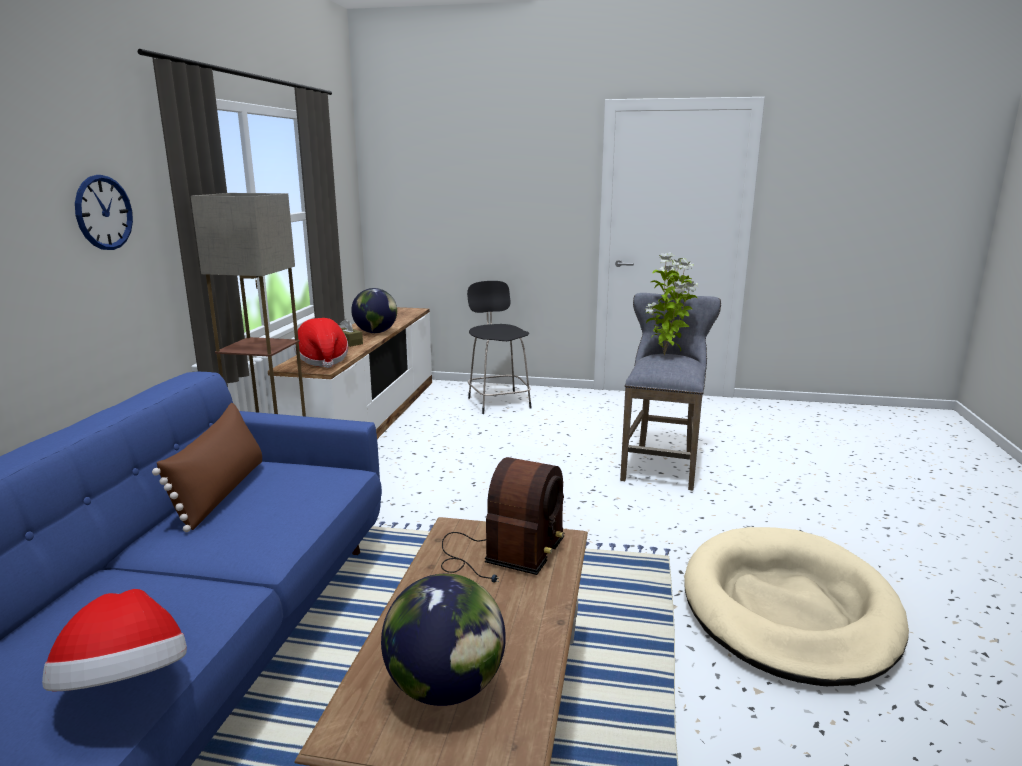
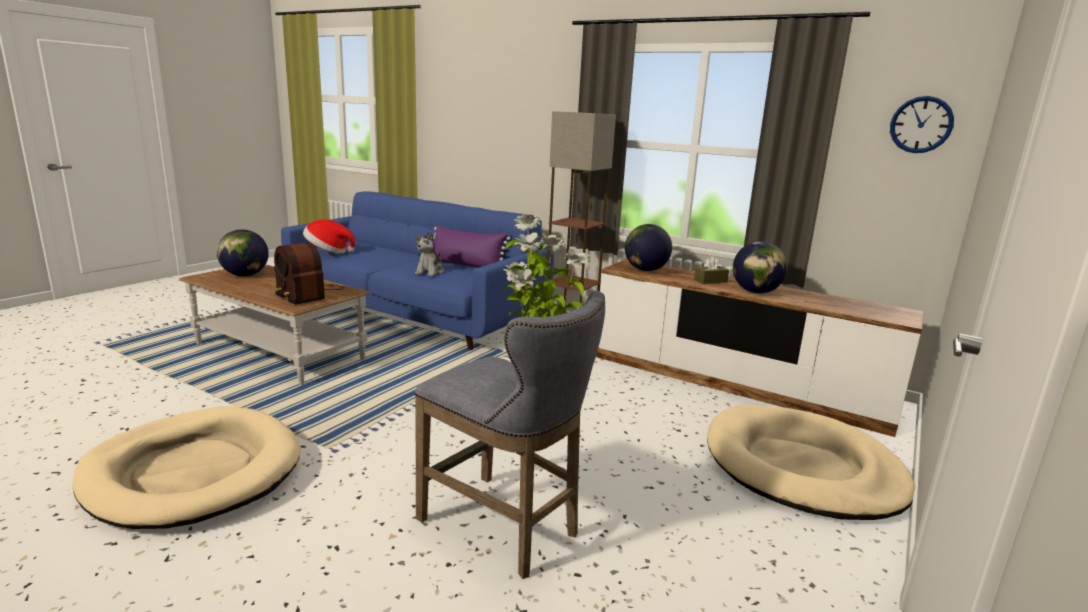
camera: 110 degrees right, 0 degrees up
(104, 212) = (548, 118): wall clock -> wall clock (921, 125)
(221, 492) = (466, 266): brown pillow -> purple pillow
(286, 506) = (430, 272): none -> plush toy
(322, 360) = (645, 270): hat -> globe
(498, 402) = (802, 468): black stool -> beige dog bed

